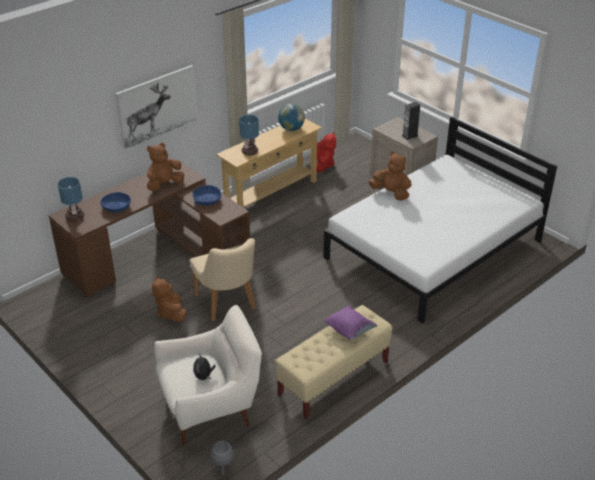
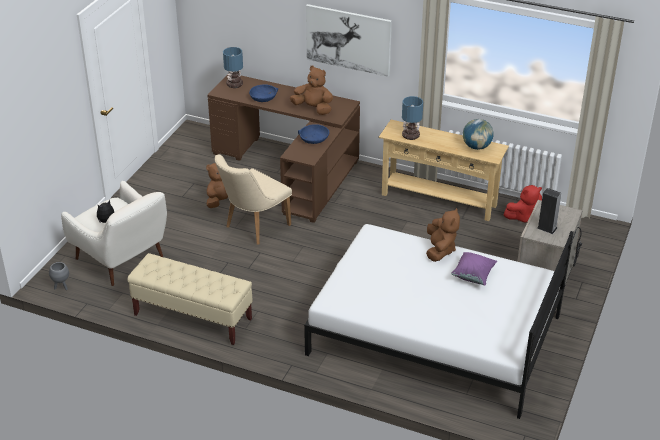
camera: 65 degrees right, 0 degrees up
(349, 330) = (207, 282): purple pillow -> purple pillow (473, 276)

